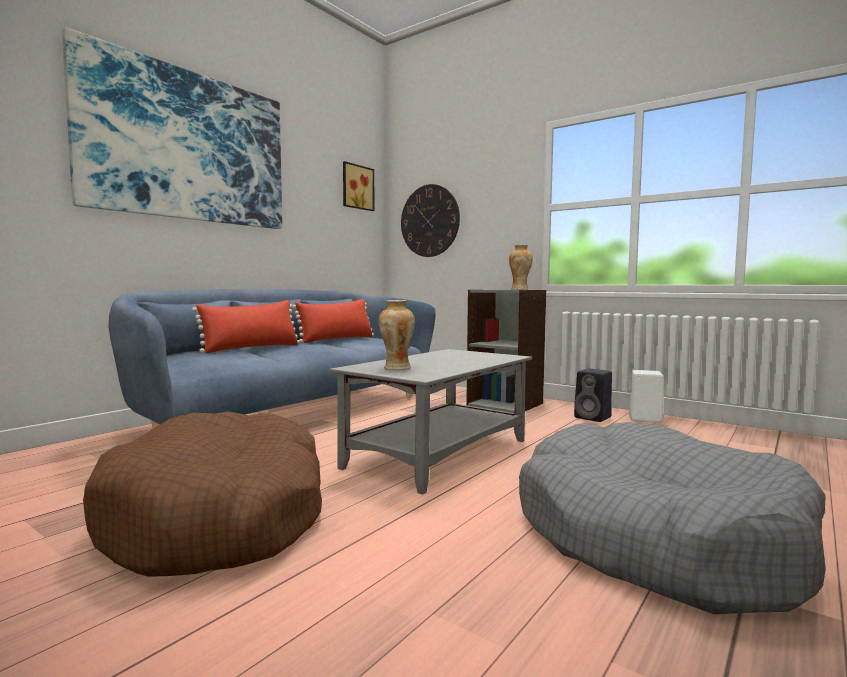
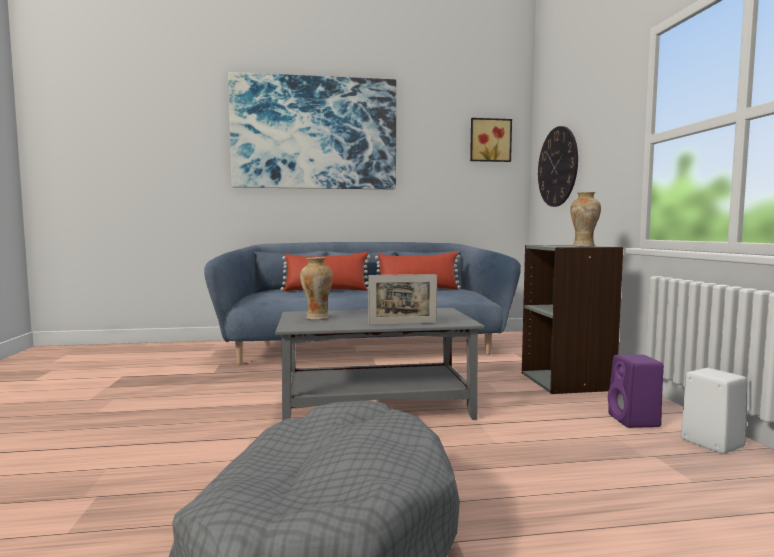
camera: 45 degrees right, 0 degrees up
(219, 517) = (170, 402): brown dog bed -> none
(483, 362) = (402, 323): none -> picture frame
(594, 418) = (635, 421): black speaker -> purple speaker

